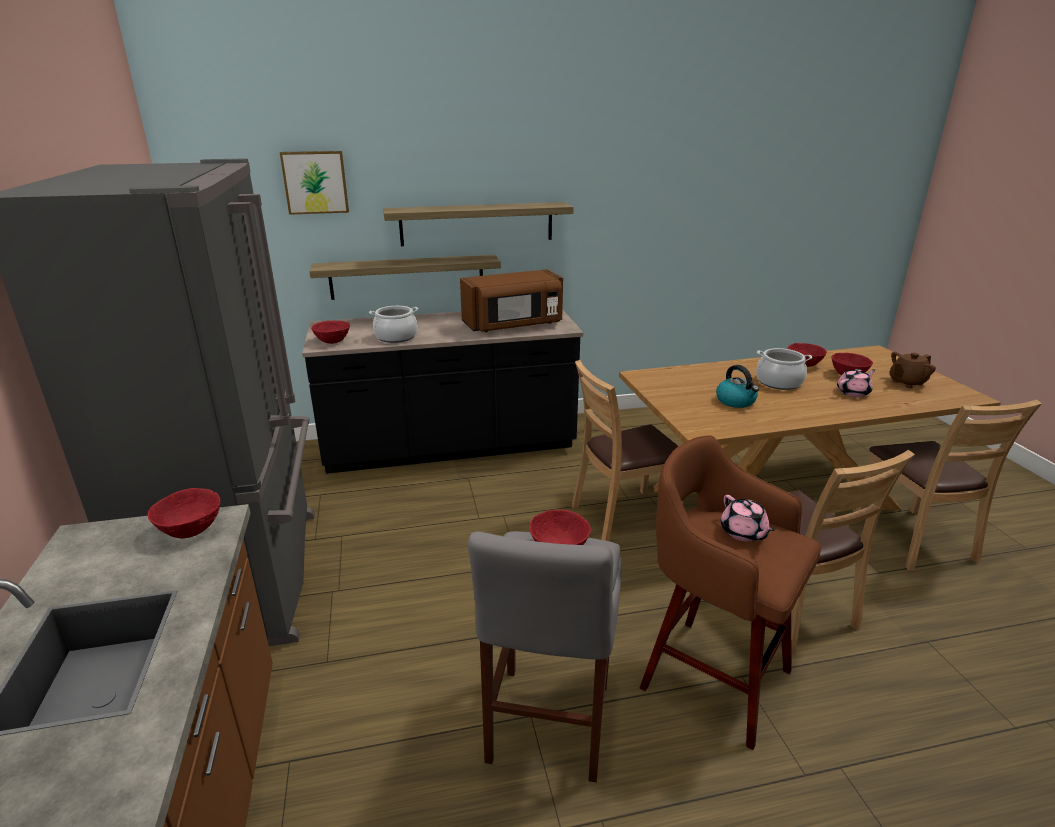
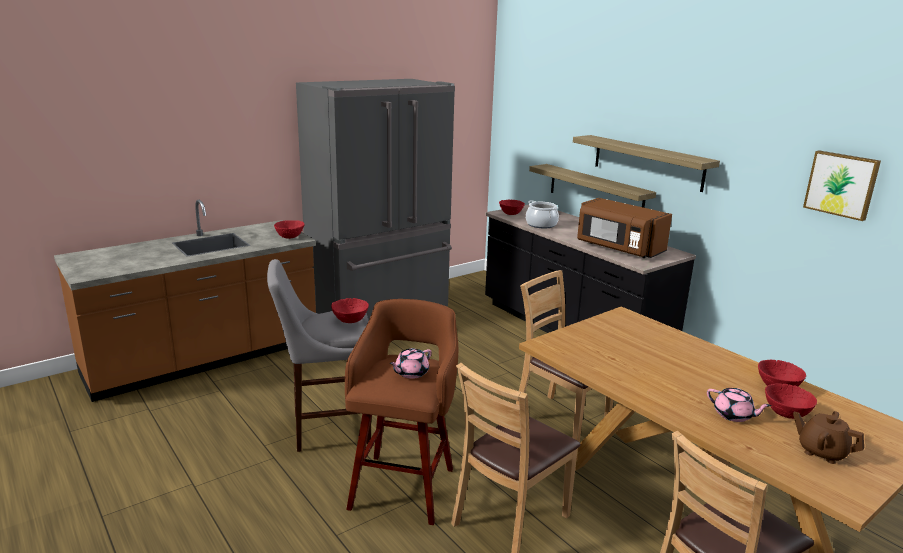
camera: 65 degrees right, 5 degrees down
(315, 182) = (558, 108): picture -> picture (841, 184)
(736, 401) = (623, 356): kettle -> none
(779, 382) = (700, 374): cooking pot -> none

